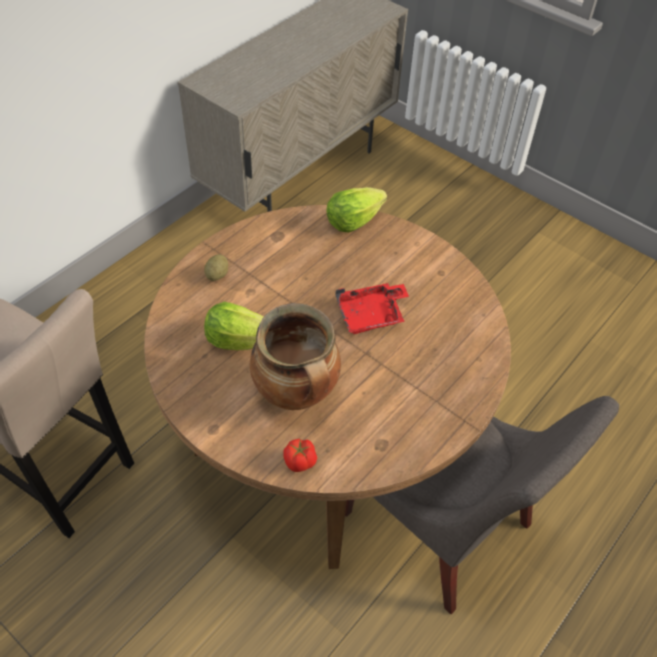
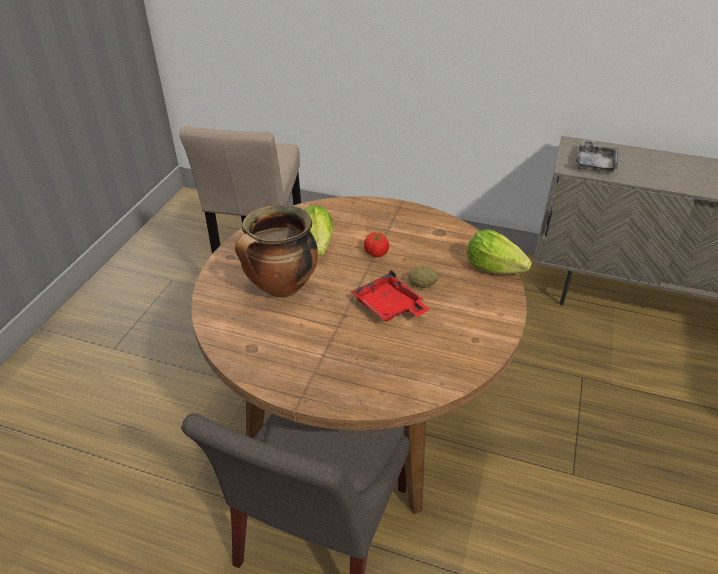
camera: 70 degrees right, 10 degrees down
(217, 275) = (374, 216): potato -> potato (422, 285)
(243, 86) = (594, 163): none -> grey tray
(300, 462) = (217, 307): tomato -> tomato (376, 253)

